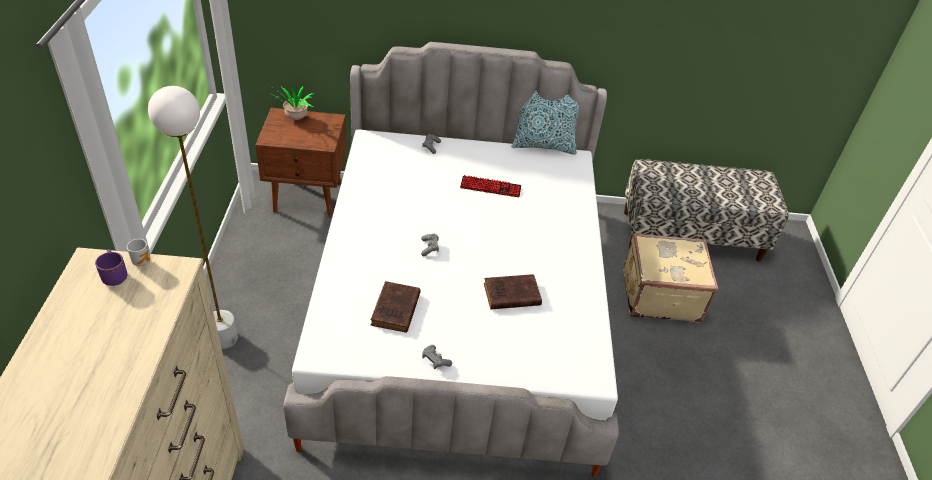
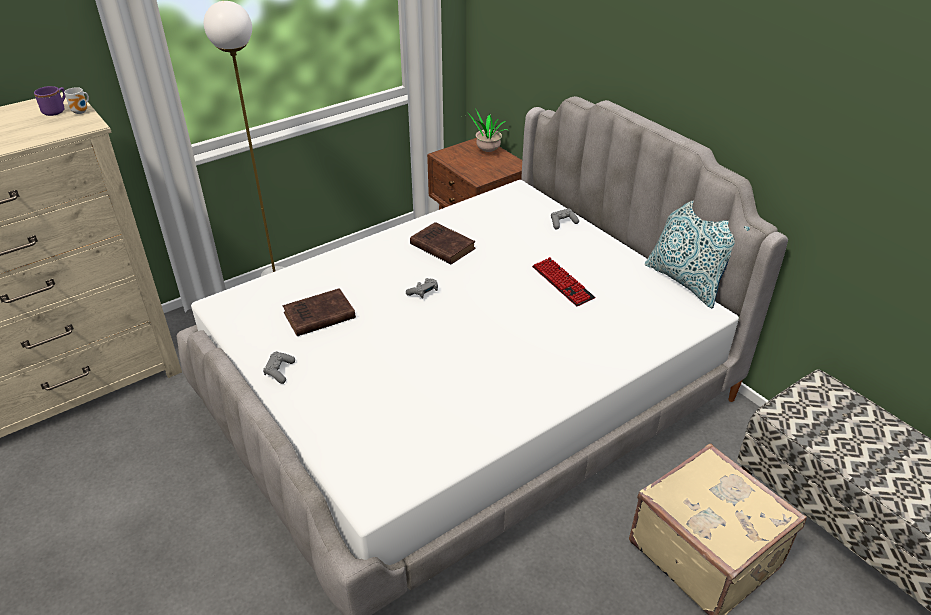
camera: 55 degrees right, 5 degrees down
(510, 295) = (424, 373): brown book -> brown book (441, 246)

